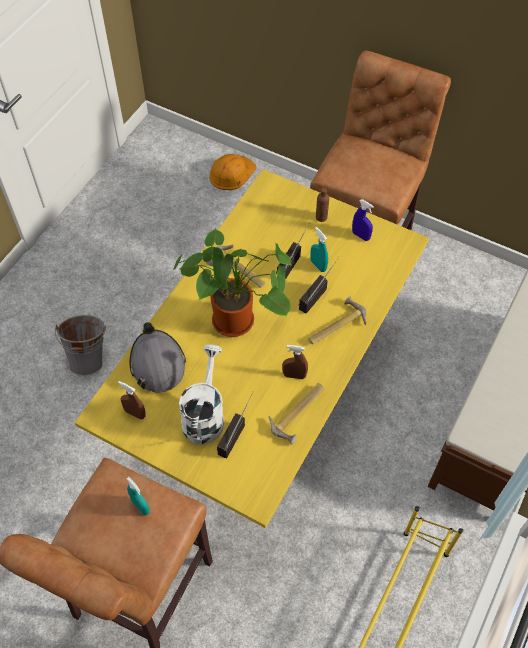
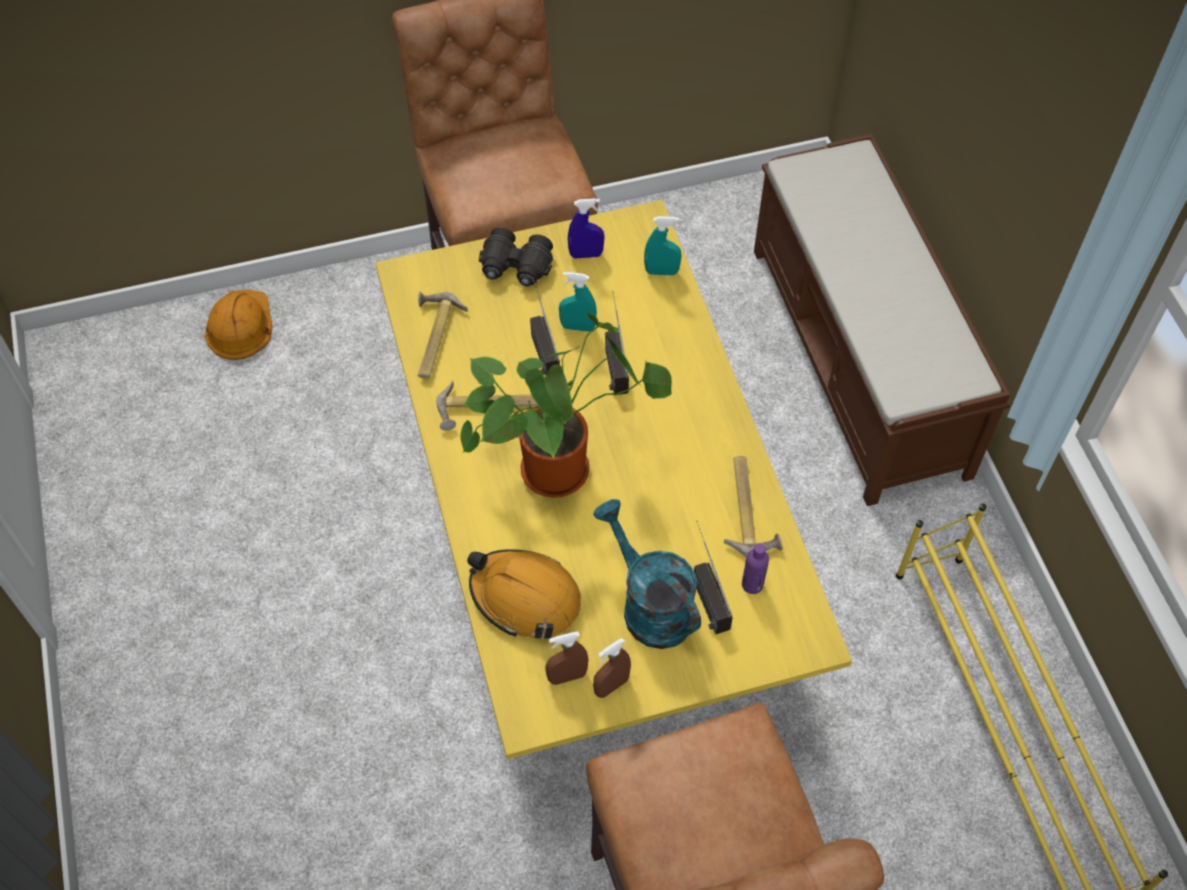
camera: 45 degrees left, 0 degrees up
(89, 357) = (313, 710): grey bucket -> none
(140, 506) = (703, 769): turquoise spray bottle -> turquoise spray bottle (661, 272)
(157, 364) = (525, 597): grey hard hat -> orange hard hat
(204, 415) = (649, 605): white watering can -> turquoise watering can
(260, 448) = (752, 584): none -> purple bottle
(294, 375) = (695, 473): brown spray bottle -> brown spray bottle (611, 686)
(321, 217) = (516, 268): brown bottle -> black binoculars
(335, 325) = (674, 379): hammer -> hammer (432, 338)

